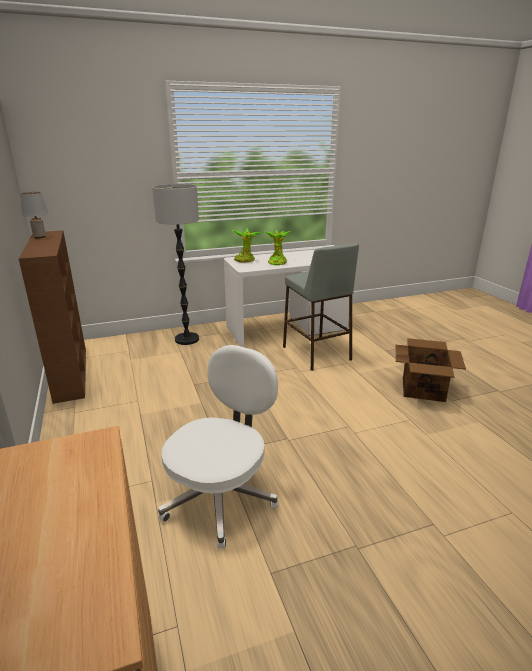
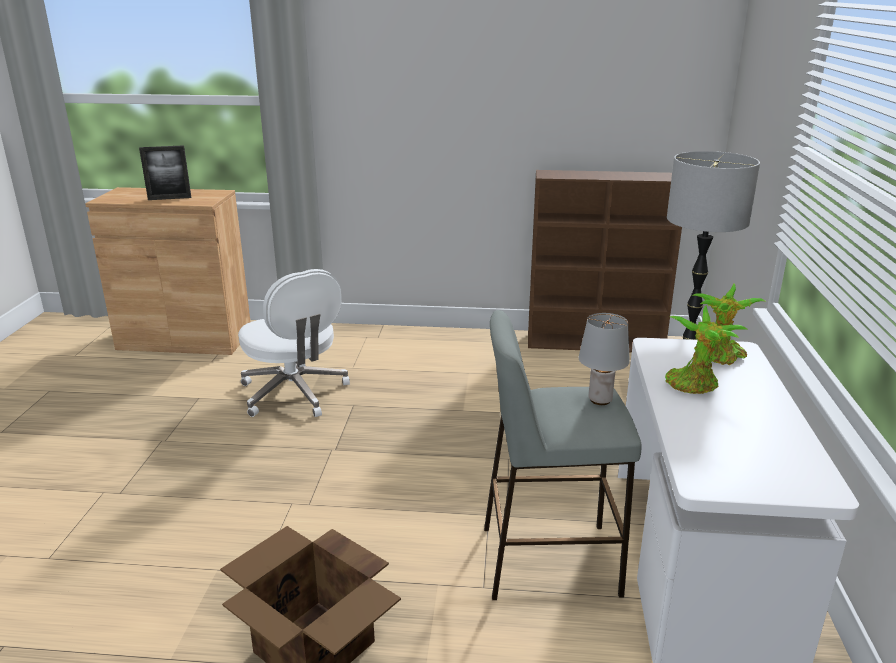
camera: 115 degrees right, 0 degrees up
(40, 237) = (644, 174): grey table lamp -> grey table lamp (600, 400)
(70, 502) = (169, 198): none -> picture frame

